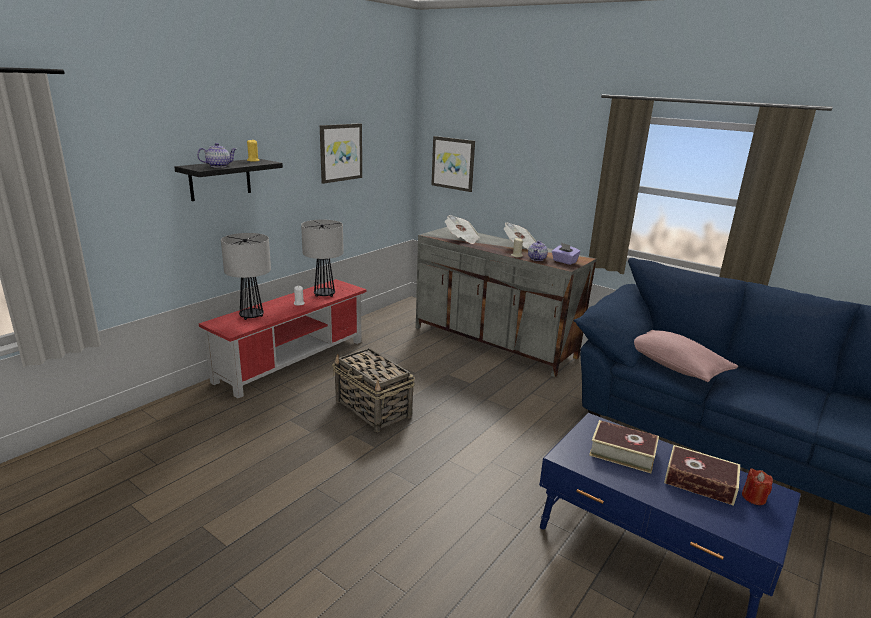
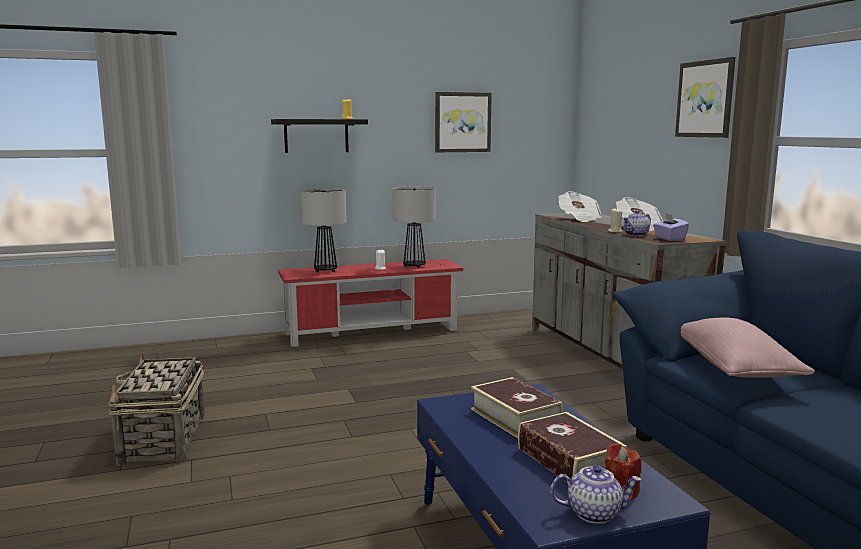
camera: 35 degrees right, 10 degrees down
(218, 166) = (303, 118): teapot -> teapot (594, 513)
(373, 409) = (394, 377): basket -> basket (163, 440)
(453, 163) = (604, 138): picture -> picture (705, 99)

